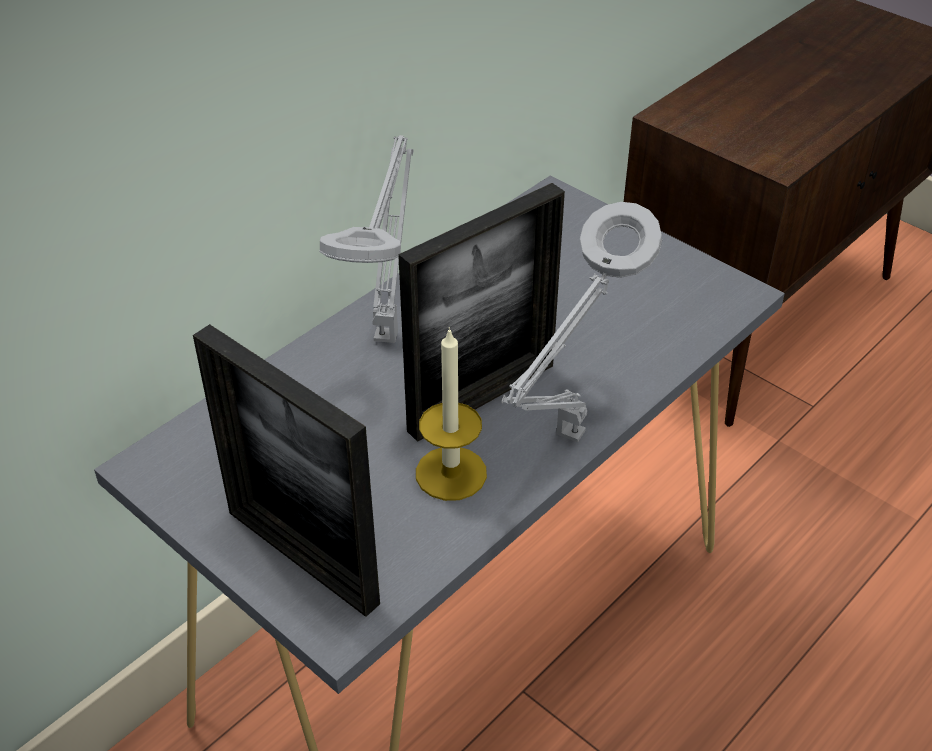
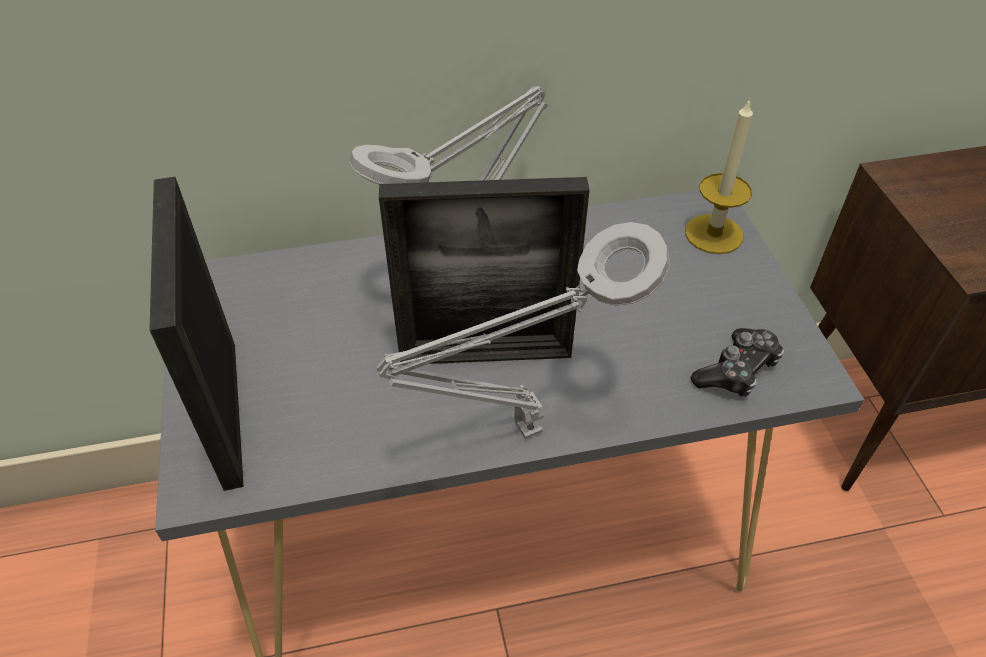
camera: 35 degrees right, 5 degrees up
(451, 473) = (399, 407): candle -> candle (713, 234)
(683, 315) = (737, 371): none -> game controller

